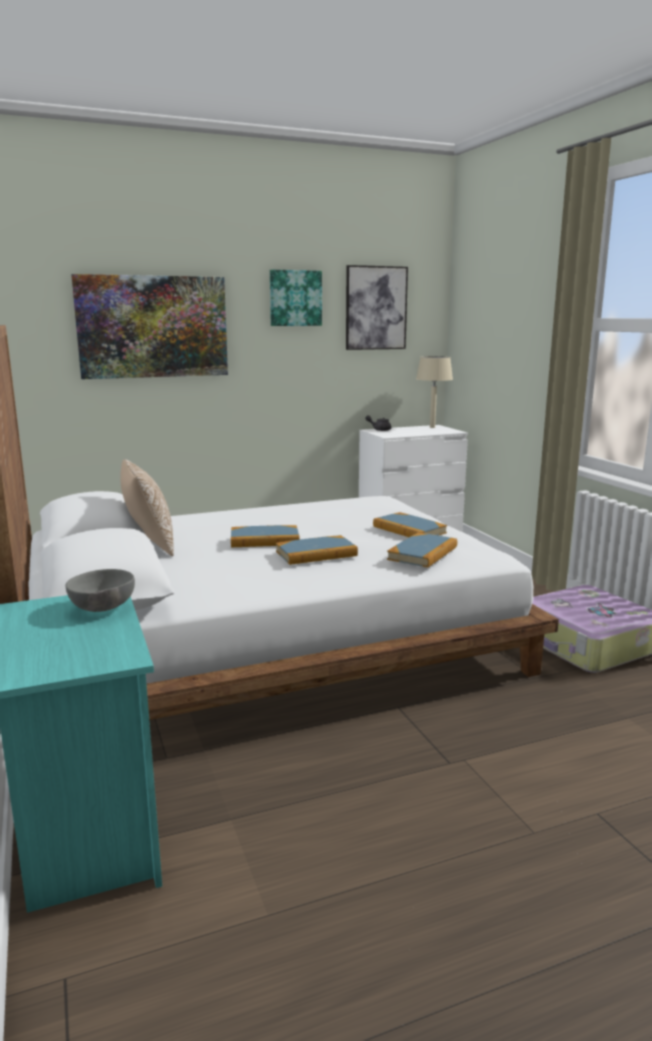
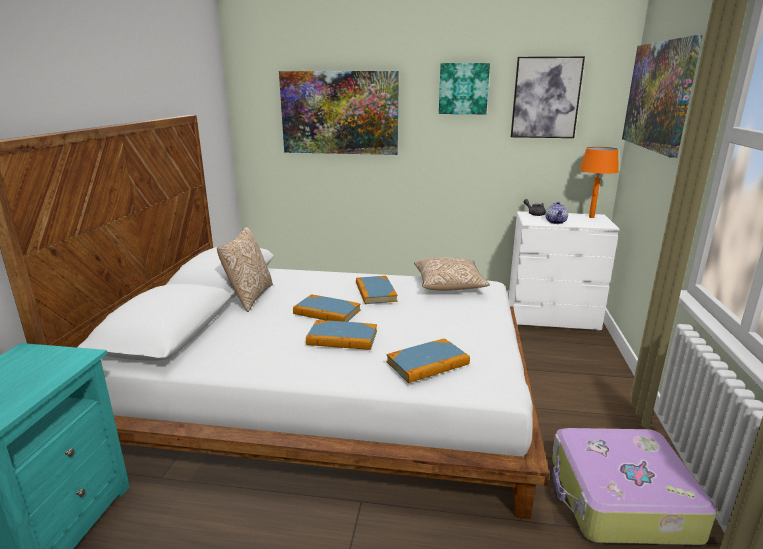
camera: 30 degrees right, 5 degrees up
(102, 609) = (56, 368): grey bowl -> none
(349, 503) = (449, 285): none -> pillow
(409, 433) = (556, 222): none -> teapot
(409, 530) = (458, 329): book -> book (375, 292)
(432, 427) = (591, 217): beige table lamp -> orange table lamp
(492, 302) = (658, 96): none -> picture

